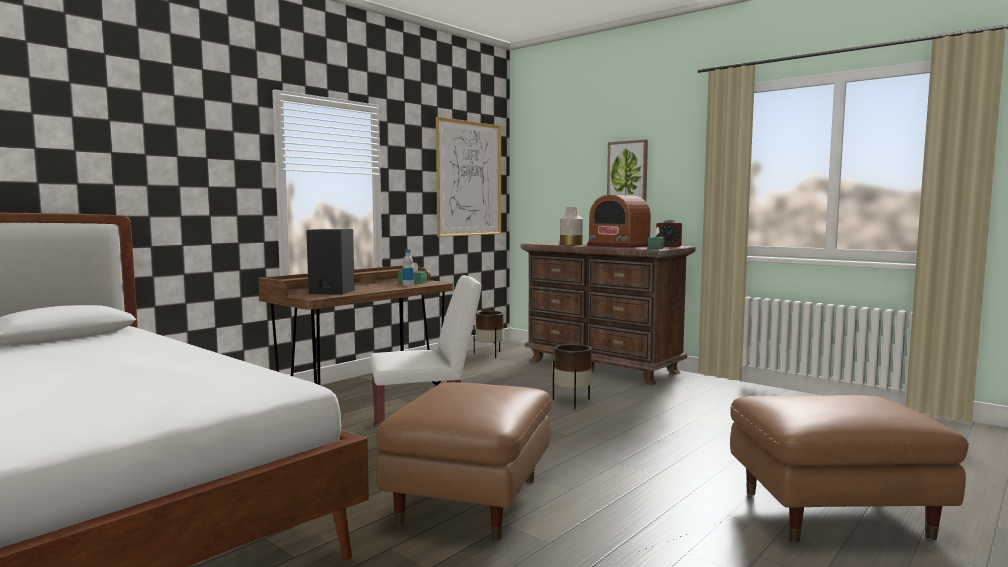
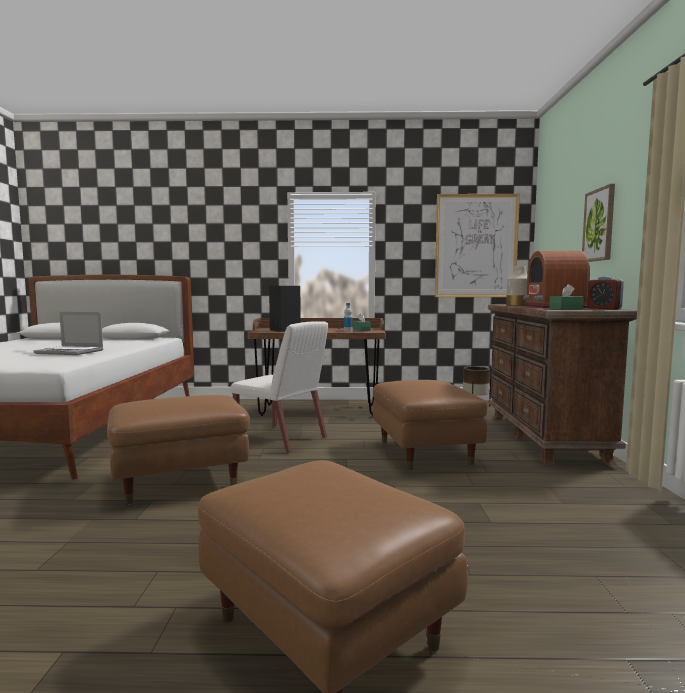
camera: 50 degrees right, 0 degrees up
(161, 369) = (71, 352): none -> laptop
(572, 402) = (425, 453): brown planter -> brown ottoman

